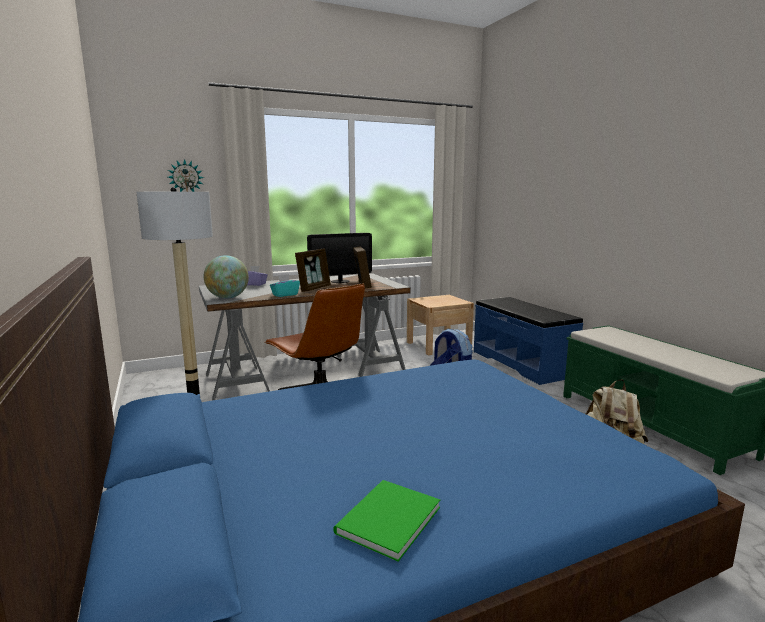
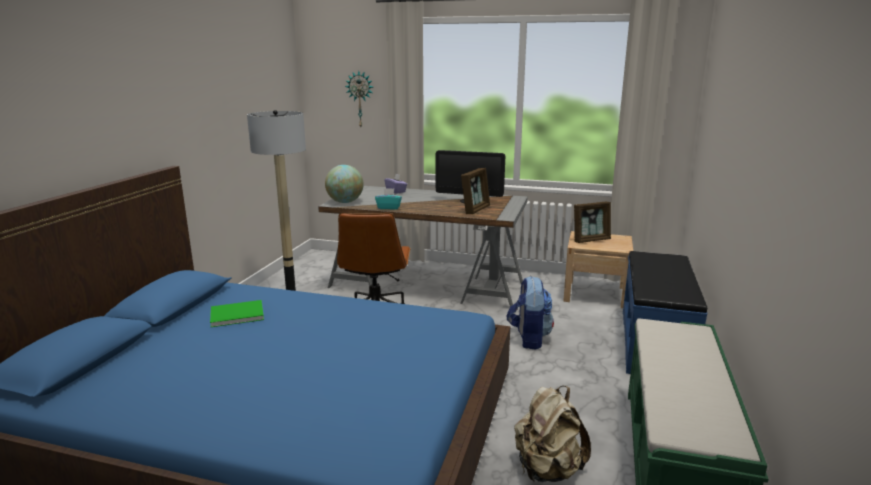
camera: 40 degrees right, 5 degrees up
(314, 288) = (427, 205): picture frame -> picture frame (591, 240)
(385, 520) = (167, 396): green book -> green book (235, 314)

